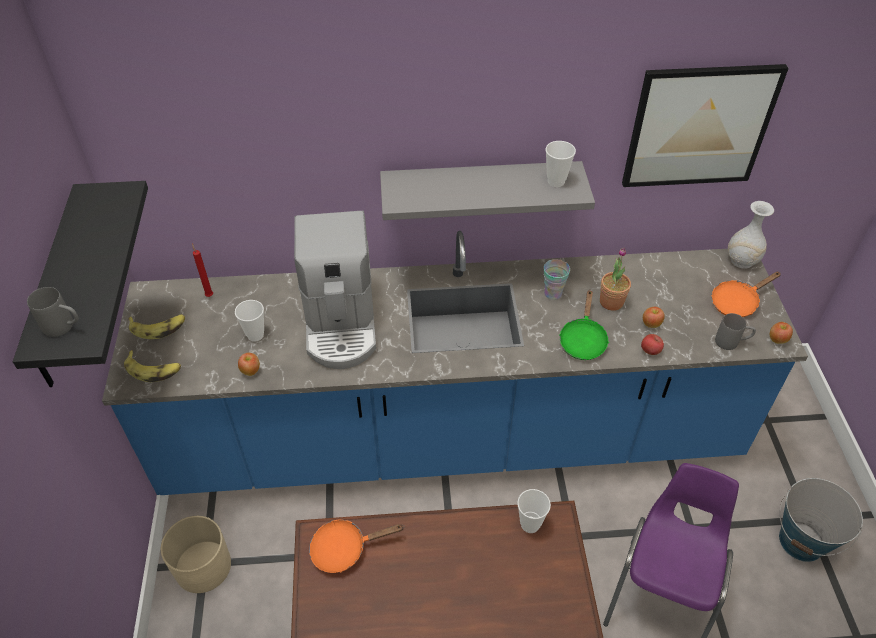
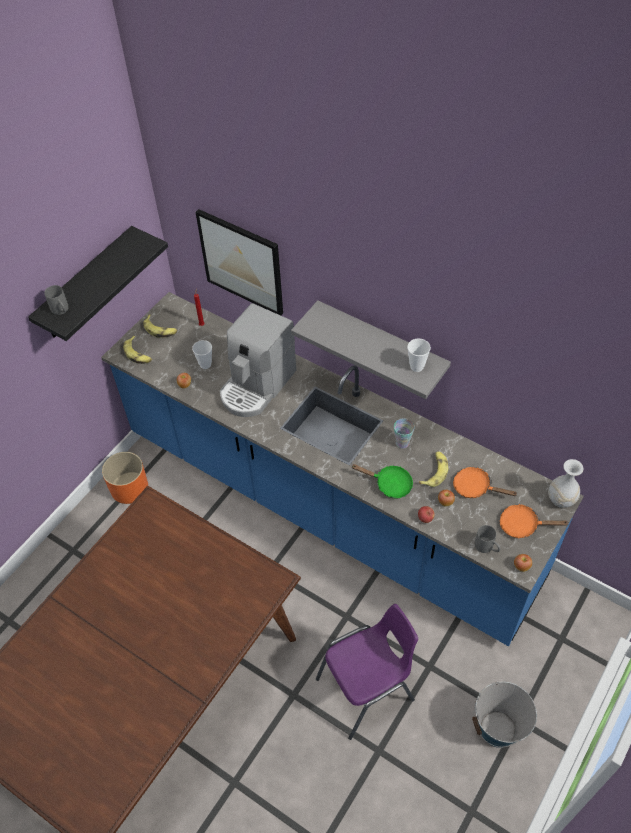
camera: 40 degrees right, 5 degrees up
(203, 566) = (129, 487): beige planter -> orange planter
(344, 549) = (157, 516): orange frying pan -> orange frying pan (475, 487)
(530, 524) = (262, 571): cup -> none
(582, 340) = (389, 484): green frying pan -> green frying pan turned 120 degrees counterclockwise
(611, 302) = (435, 471): potted plant -> banana
(699, 126) = (536, 381): picture -> picture (242, 262)

